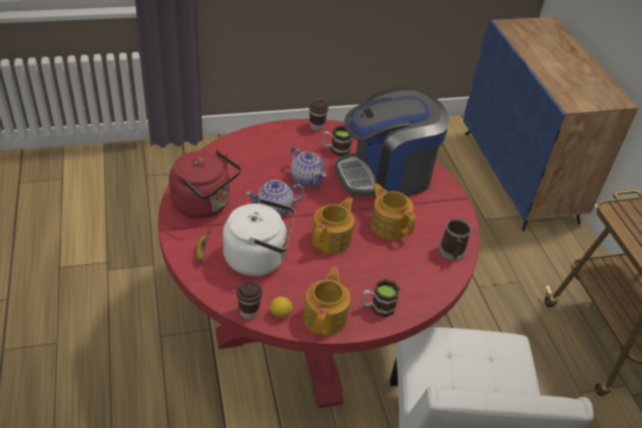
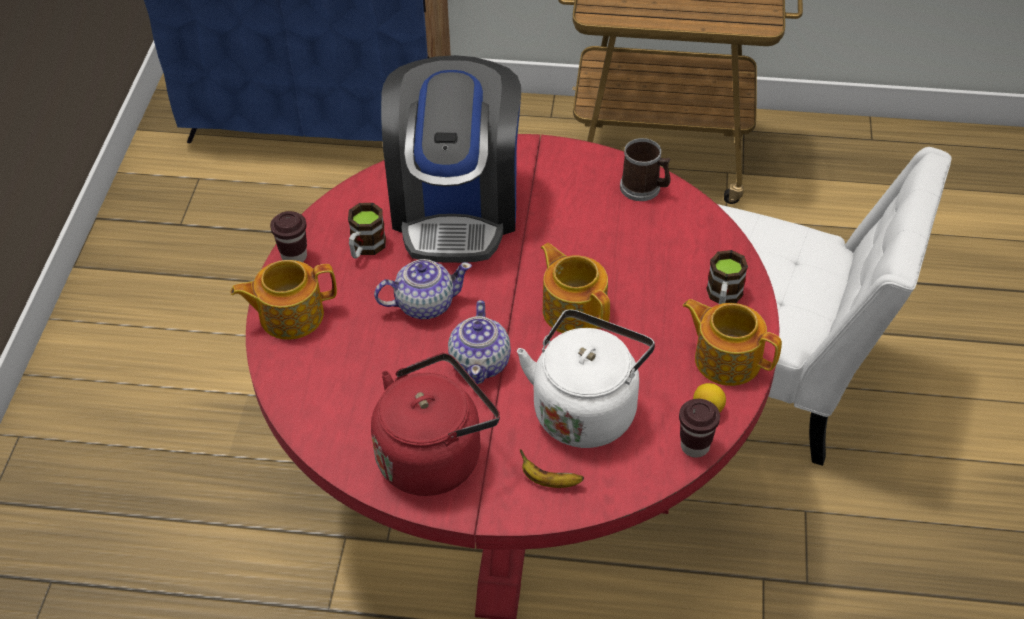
camera: 65 degrees left, 5 degrees up
(389, 225) = (566, 237): teapot -> teapot (289, 315)

